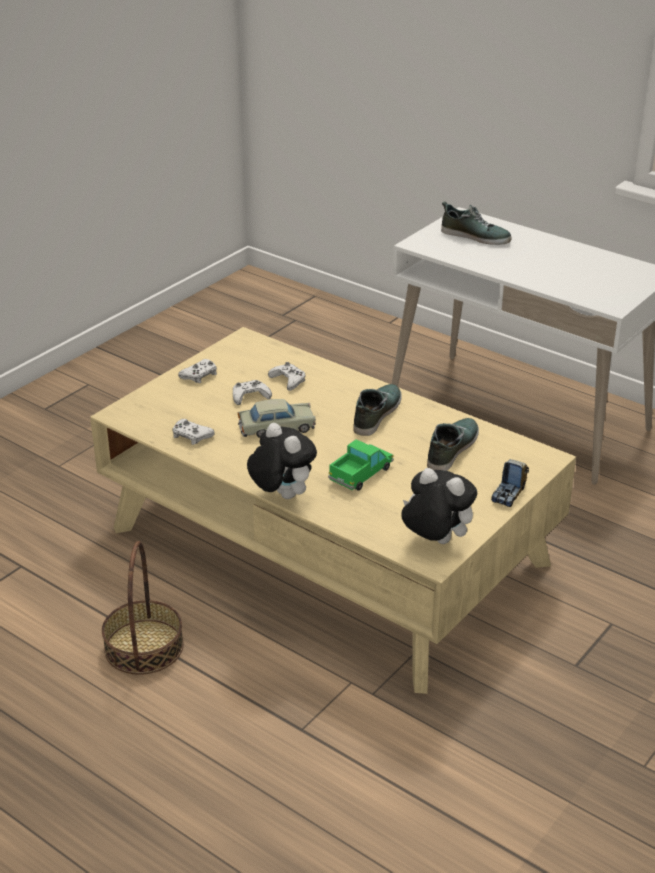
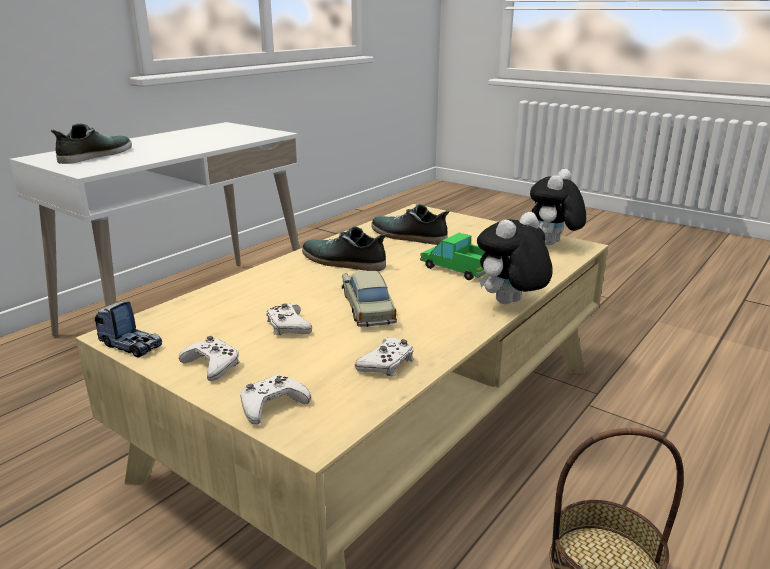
camera: 90 degrees left, 10 degrees down
(288, 380) = (254, 303): white game controller -> white game controller (272, 405)
(509, 494) = (473, 221): toy truck -> toy truck (131, 345)

